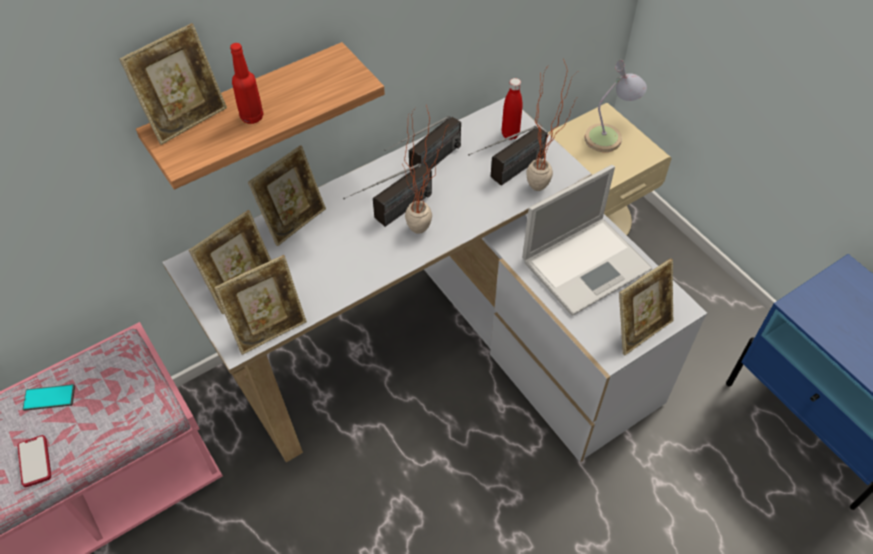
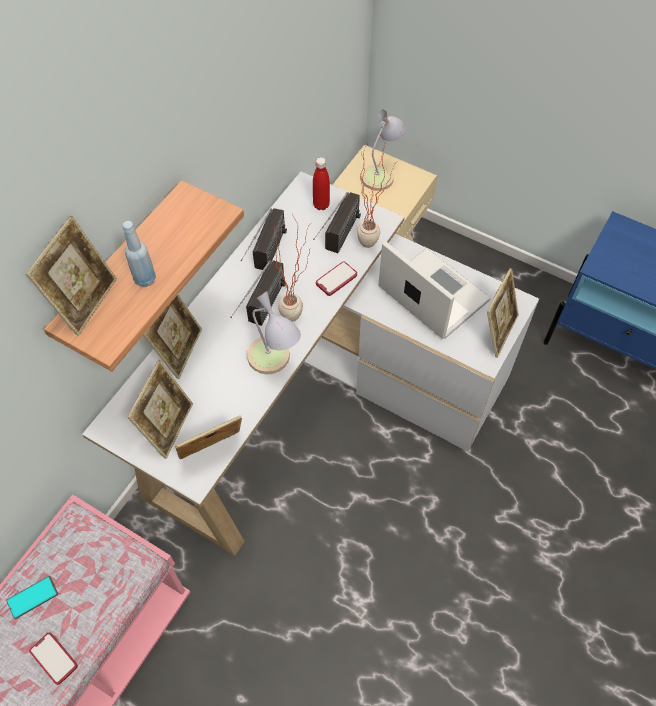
camera: 25 degrees left, 5 degrees up
(252, 117) = (145, 279): red bottle -> blue bottle
(269, 328) = (213, 454): picture frame -> picture frame turned 150 degrees counterclockwise
(378, 265) = (275, 362): none -> table lamp
(485, 210) = (336, 279): none -> phone
(587, 264) = (431, 293): laptop -> laptop turned 75 degrees counterclockwise

